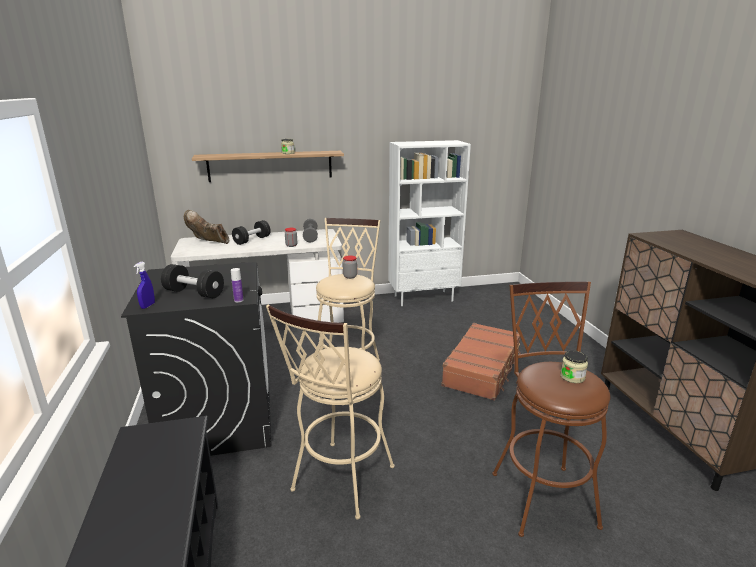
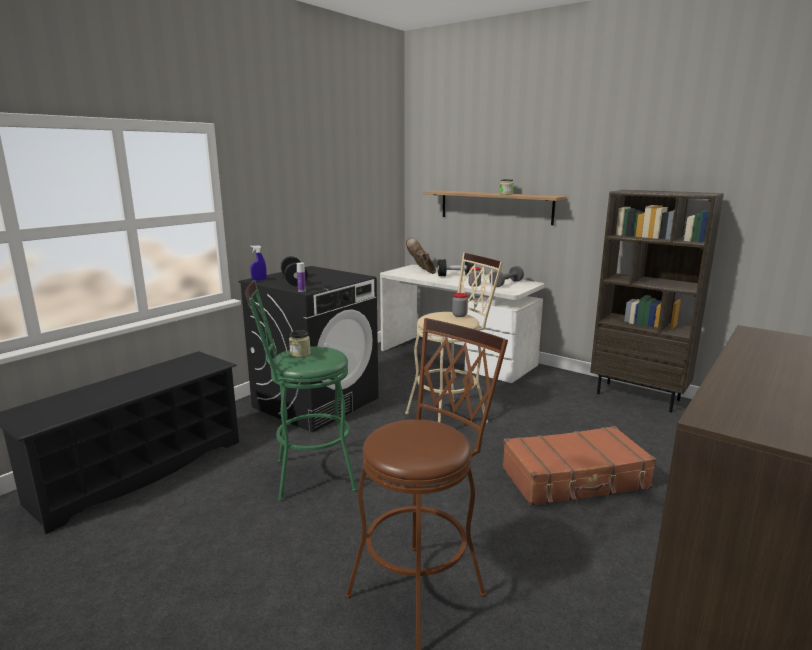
camera: 50 degrees right, 5 degrees down
(338, 483) = (306, 476): beige stool -> green stool
(423, 298) = (638, 396): white bookcase -> brown bookcase
(572, 377) = (427, 440): jar -> jar (300, 353)

